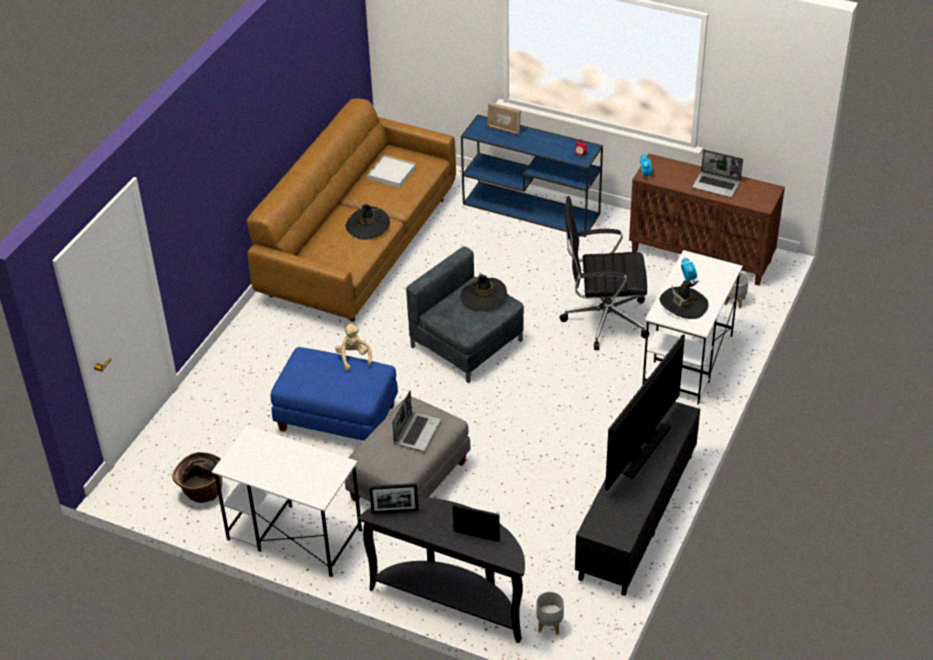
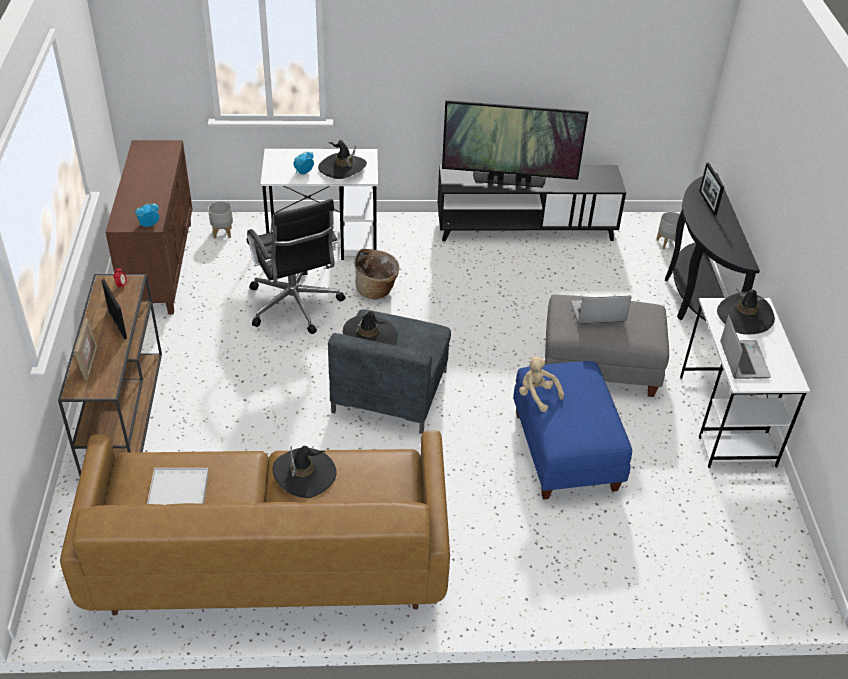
camera: 120 degrees left, 0 degrees up
(202, 493) = (746, 516): basket -> basket (377, 290)
(314, 478) = (745, 316): none -> black hat
(354, 357) = (537, 395): beige plush toy -> beige plush toy turned 90 degrees clockwise
(395, 511) = (730, 252): picture frame -> picture frame (117, 324)
(532, 209) = (123, 413): blue console table -> brown console table
(717, 185) = (148, 177): laptop -> laptop (743, 360)

